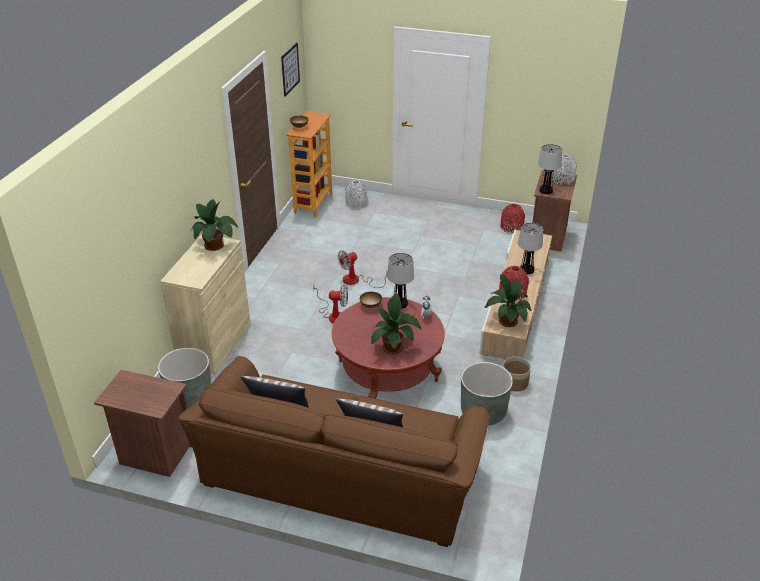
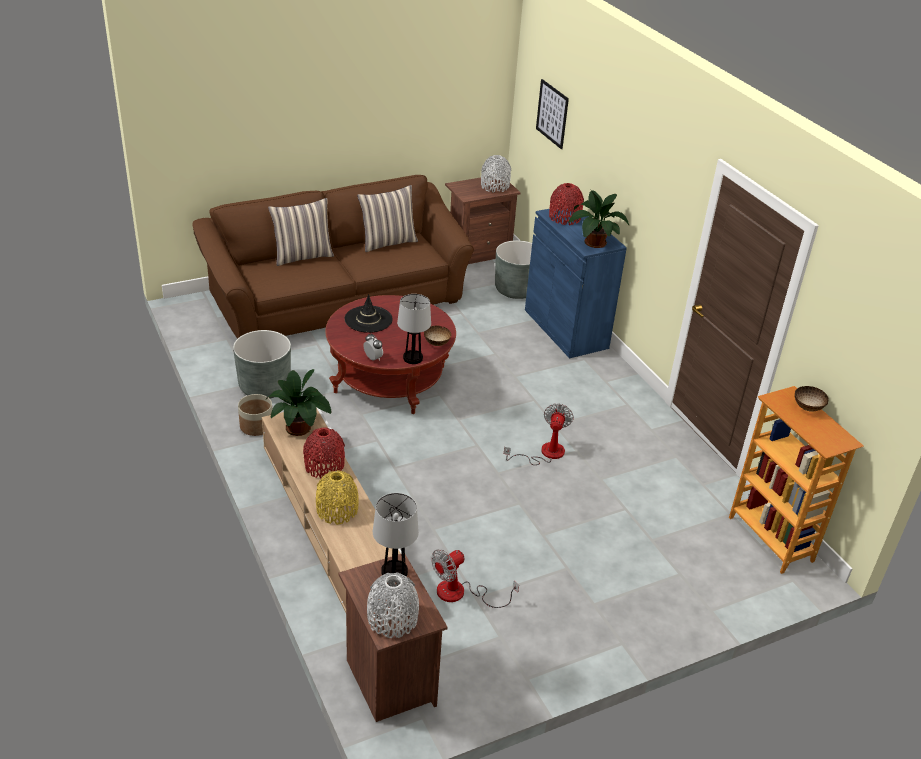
camera: 135 degrees right, 0 degrees up
(215, 344) = (566, 329): beige cabinet -> blue cabinet
(290, 69) = (866, 336): picture -> picture (552, 114)
(333, 314) = (511, 404): fan -> fan (461, 593)
(356, 203) = (726, 576): grey vase -> grey vase (495, 186)
(394, 346) = (368, 319): potted plant -> black hat
(511, 227) = (465, 670): red vase -> red vase (564, 217)
(526, 269) = (337, 510): table lamp -> yellow vase

